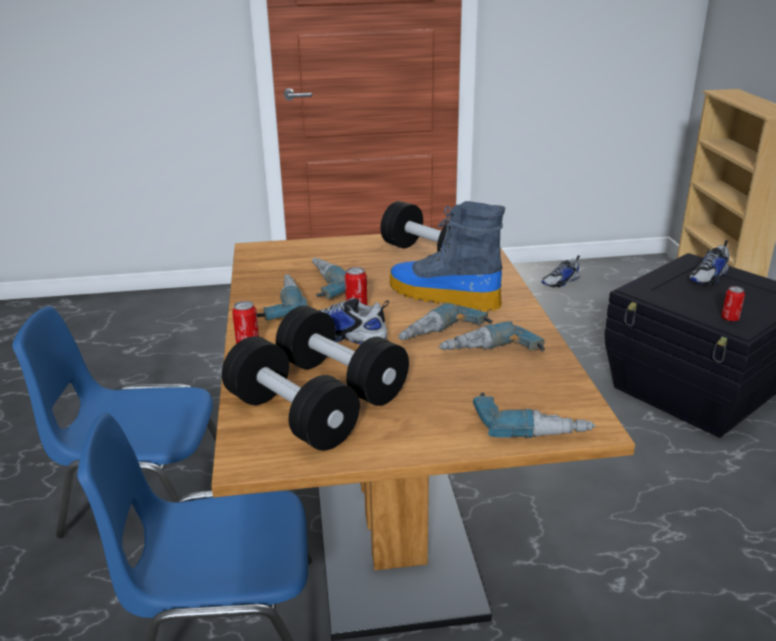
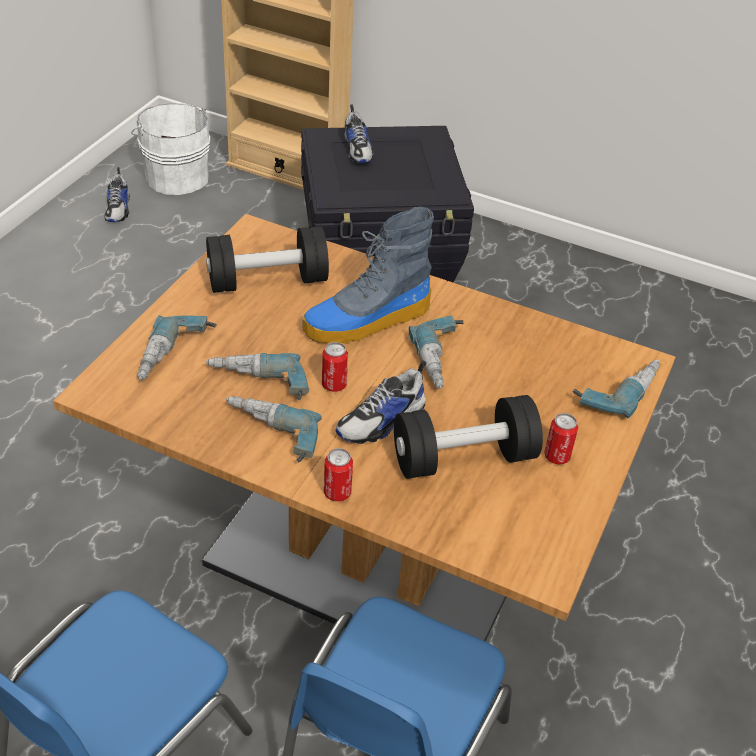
camera: 60 degrees left, 15 degrees up
(291, 418) = (502, 519): black dumbbell -> none
(491, 355) = (501, 352): power drill -> power drill (176, 356)
(624, 283) = (176, 176): none -> white bucket
(730, 318) = (431, 188): can -> can (557, 456)

